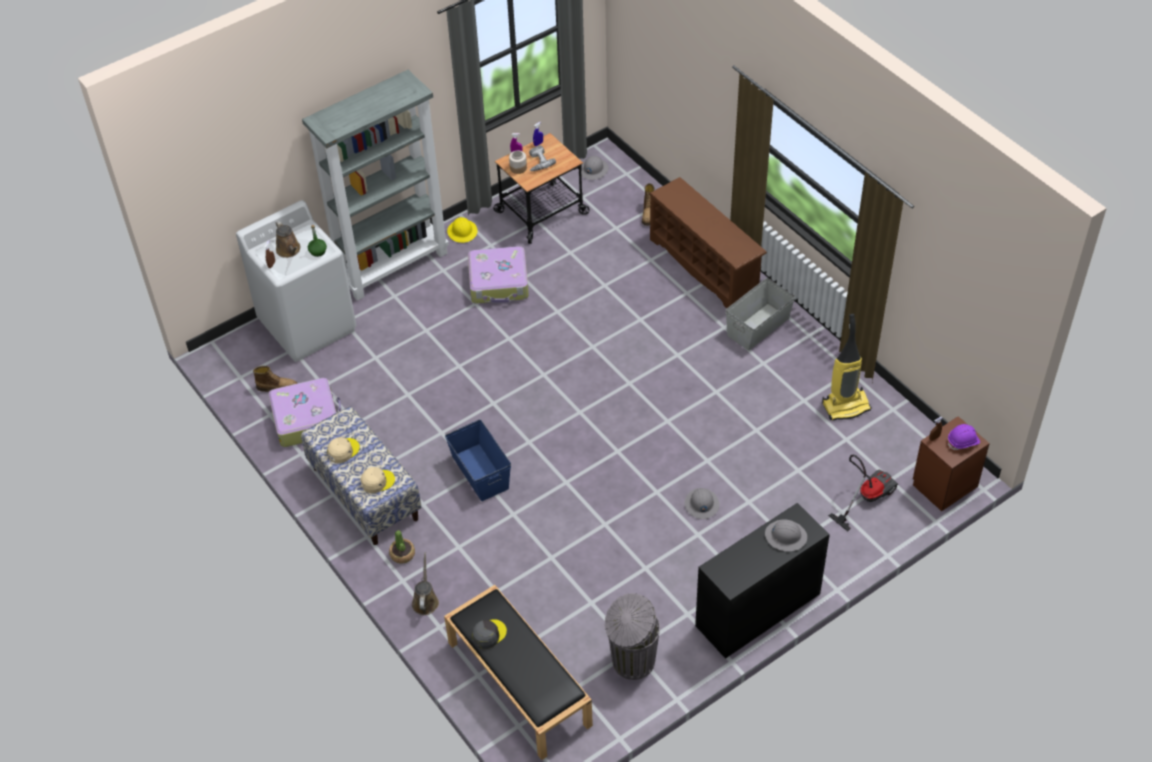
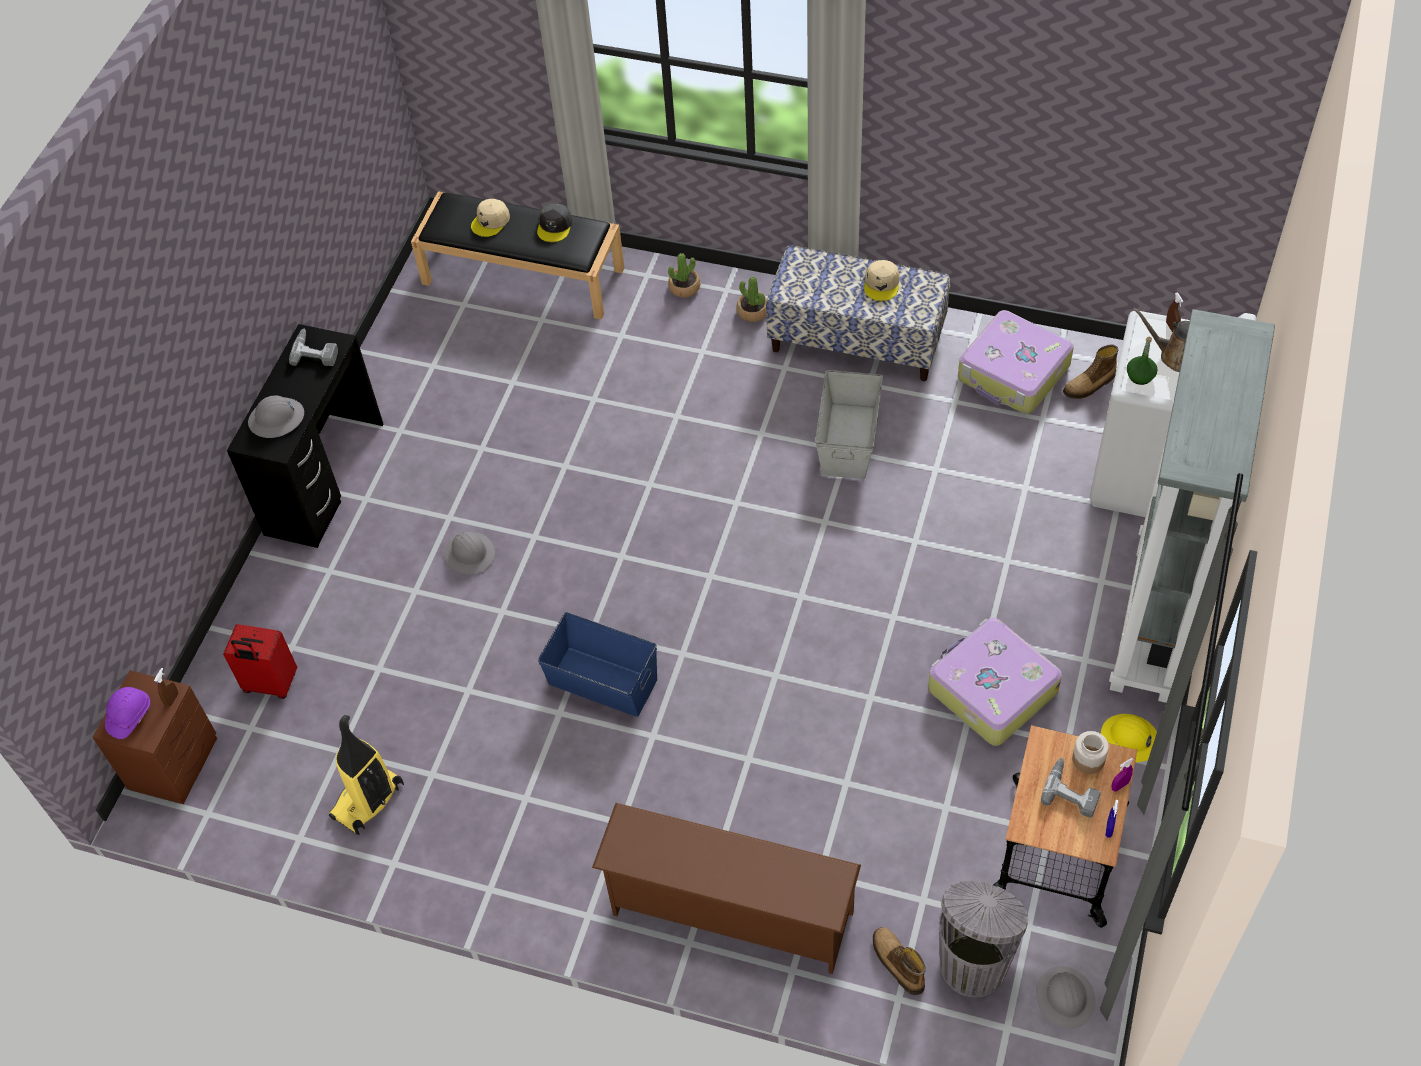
camera: 145 degrees right, 5 degrees up
(377, 481) = (810, 277): beige cap -> beige cap (491, 221)
(425, 600) = (684, 287): brown watering can -> potted plant
(480, 472) = (757, 435): blue storage box -> blue storage box (602, 680)
(632, 661) = (425, 355): grey trash can -> grey trash can (974, 963)
(731, 570) = (316, 351): none -> power drill
(757, 326) = (574, 855): grey storage box -> grey storage box (849, 440)
(866, 497) = (270, 684): vacuum cleaner -> red suitcase

